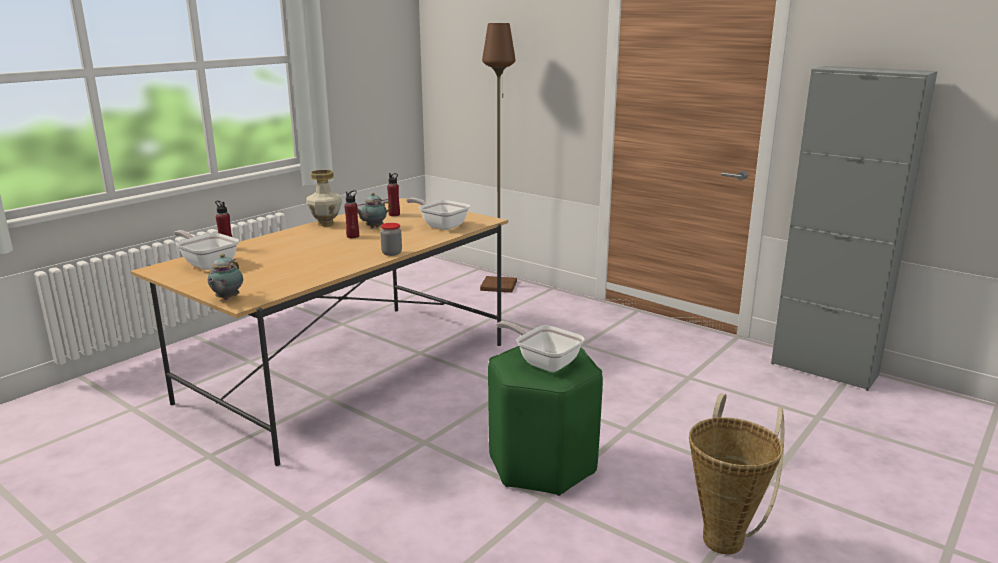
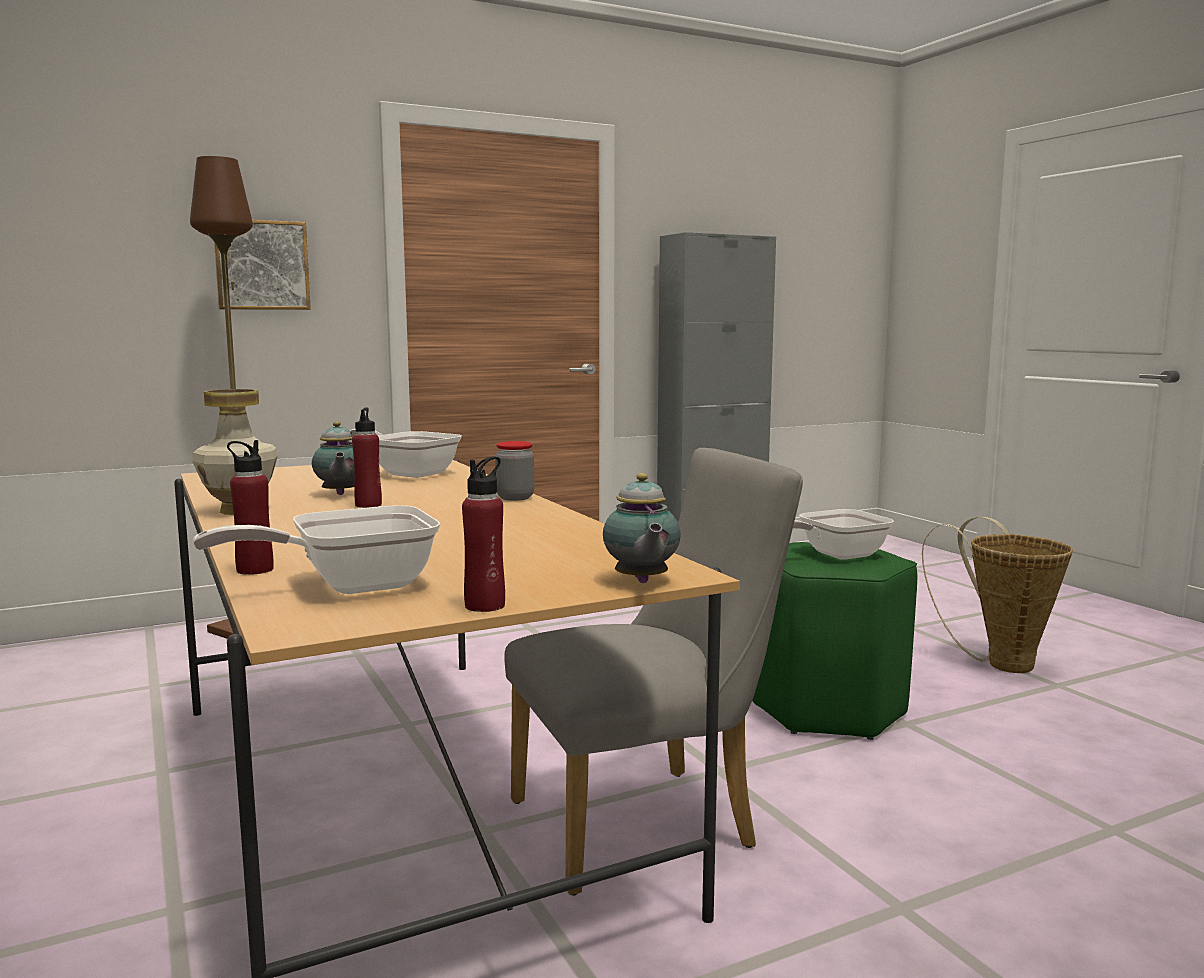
camera: 65 degrees left, 10 degrees down
(226, 299) = (641, 582): teapot -> teapot turned 45 degrees clockwise
(356, 433) = (648, 822): none -> grey chair
(394, 214) = (283, 482): red bottle -> red bottle (485, 605)
(441, 225) = (409, 473): frying pan -> frying pan turned 60 degrees clockwise
(540, 80) = (262, 265): none -> picture

